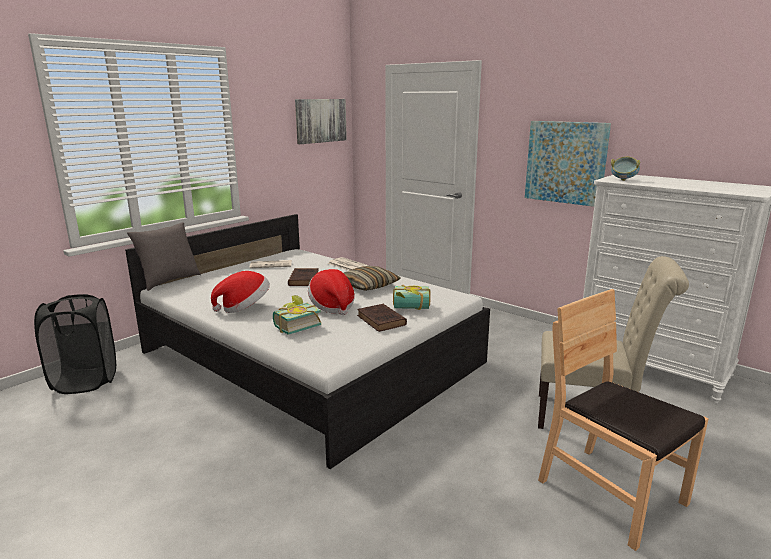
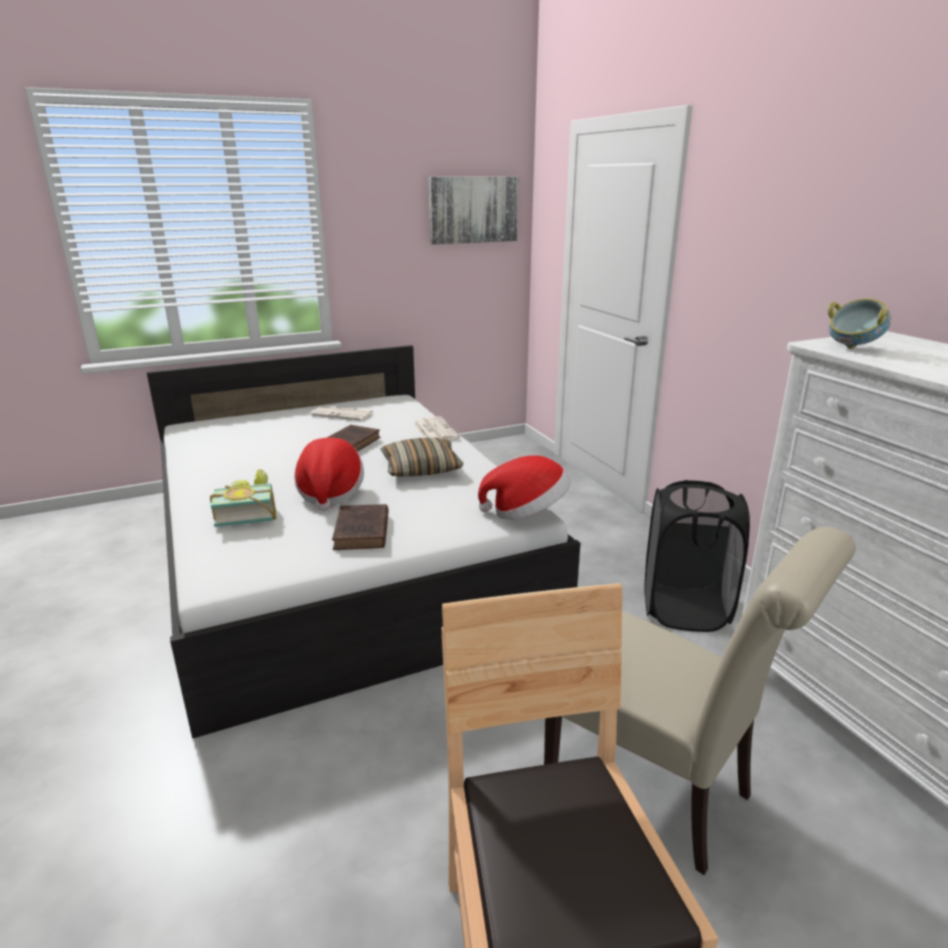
camera: 25 degrees right, 5 degrees up
(85, 381) = (87, 525): black laundry basket -> black laundry basket (684, 609)
(169, 281) = (205, 418): grey pillow -> none
(244, 308) = (228, 473): hat -> hat (527, 512)
(411, 308) = (429, 519): book -> none
(566, 162) = (800, 300): picture -> none

